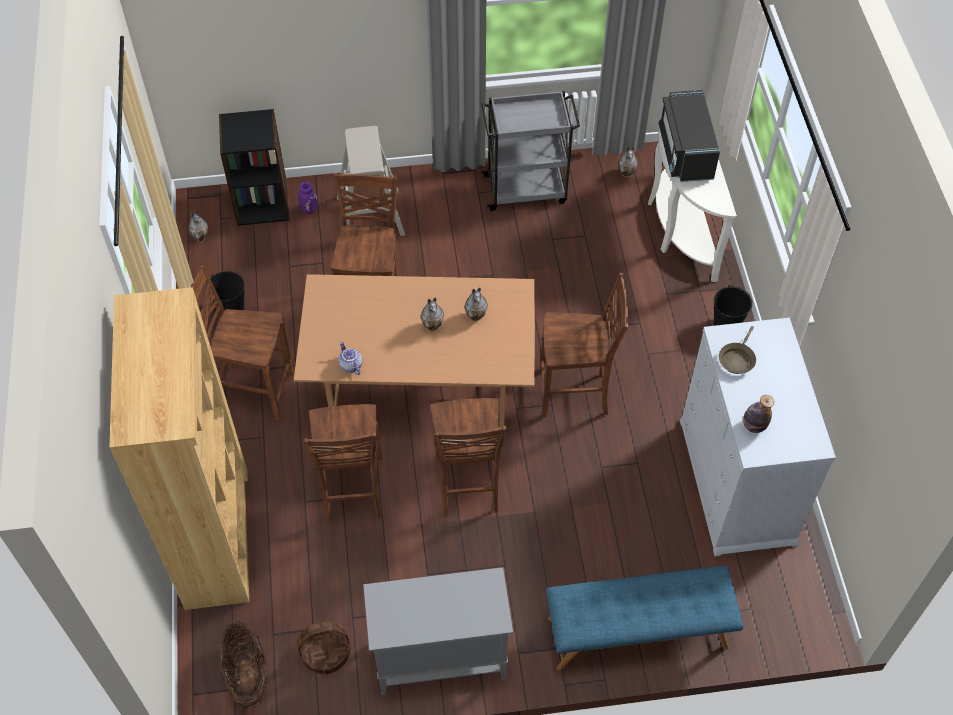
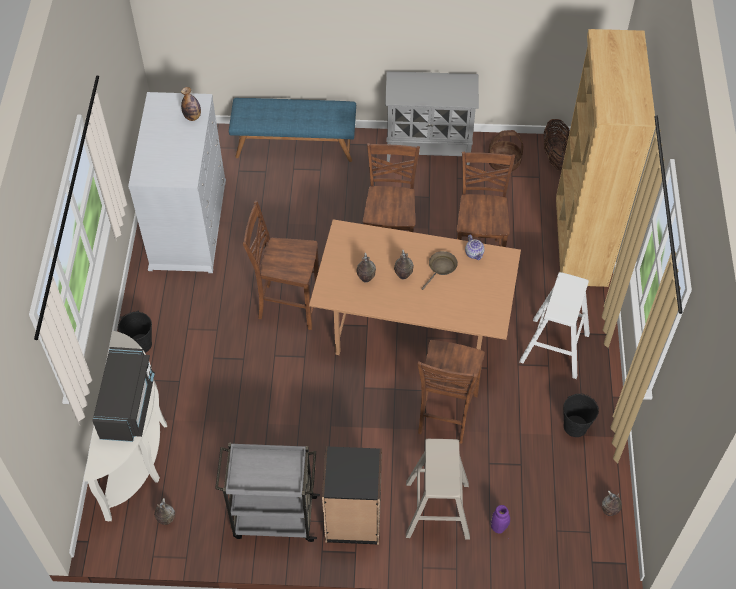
camera: 170 degrees left, 0 degrees up
(253, 390) = (554, 348): brown chair -> white stool
(262, 203) = (547, 544): black bookcase -> black bookcase (353, 519)
(737, 359) = (183, 161): brown frying pan -> brown frying pan (441, 268)

